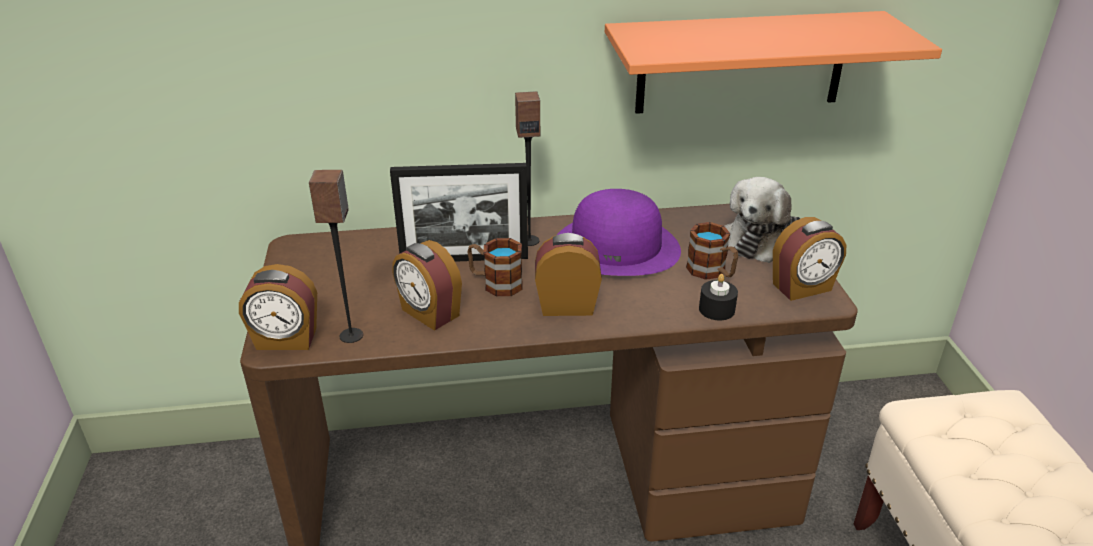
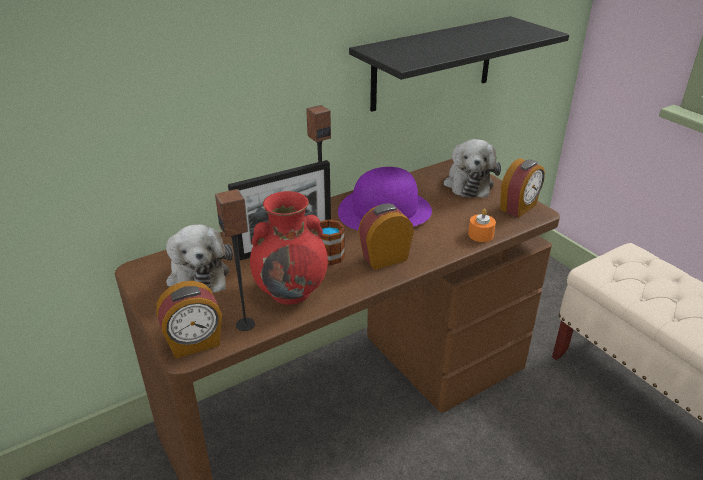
camera: 25 degrees left, 0 degrees up
(346, 267) = (198, 274): none -> plush toy
(429, 313) = (292, 291): alarm clock -> red vase
(712, 272) = (458, 212): mug -> none
(716, 309) = (480, 235): black candle -> orange candle
(741, 63) = (433, 64): orange shelf -> black shelf

